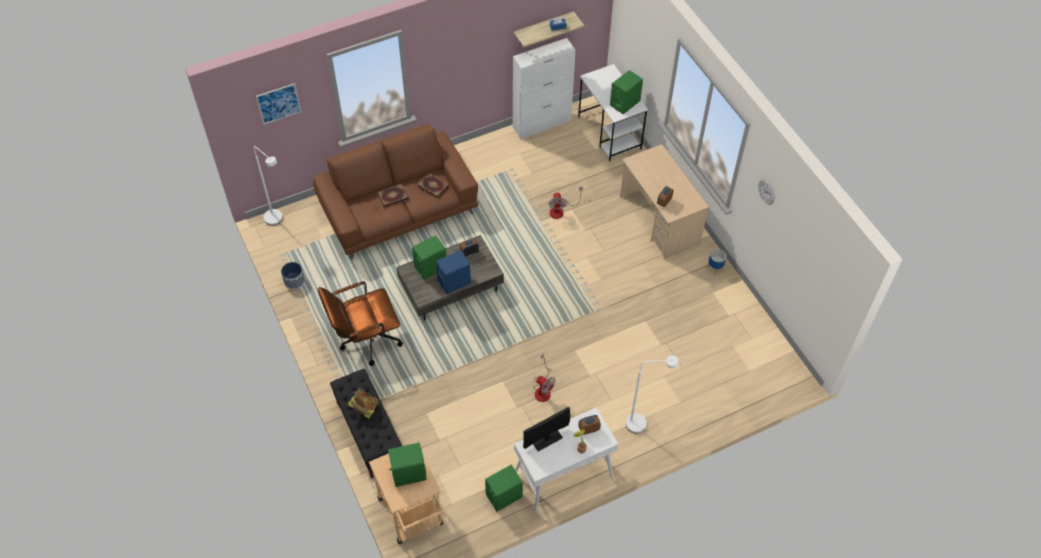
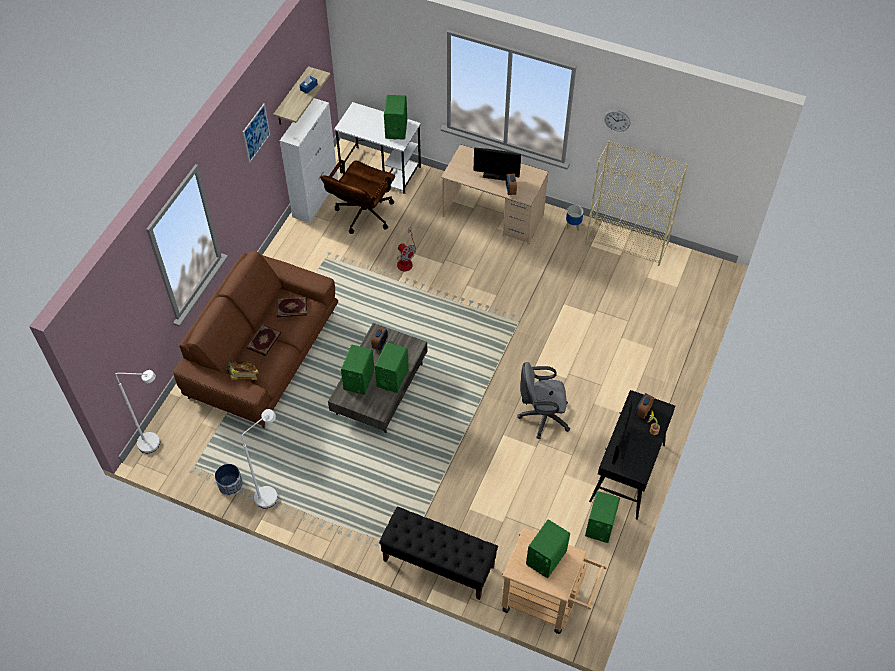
camera: 40 degrees left, 0 degrees up
(278, 103) = (122, 311): picture -> picture (256, 133)
(364, 408) = (435, 539): book -> book (243, 376)
(365, 340) = (352, 488): brown office chair -> brown office chair (362, 217)
(454, 282) = (392, 377): blue speaker -> green speaker
(542, 389) = (541, 417): fan -> grey office chair
(562, 476) = (627, 473): white console table -> black console table
(642, 423) = (642, 385): white floor lamp -> white floor lamp (270, 493)
(665, 183) = (496, 175): none -> monitor
(744, 310) = (627, 243): none -> beige bookcase

